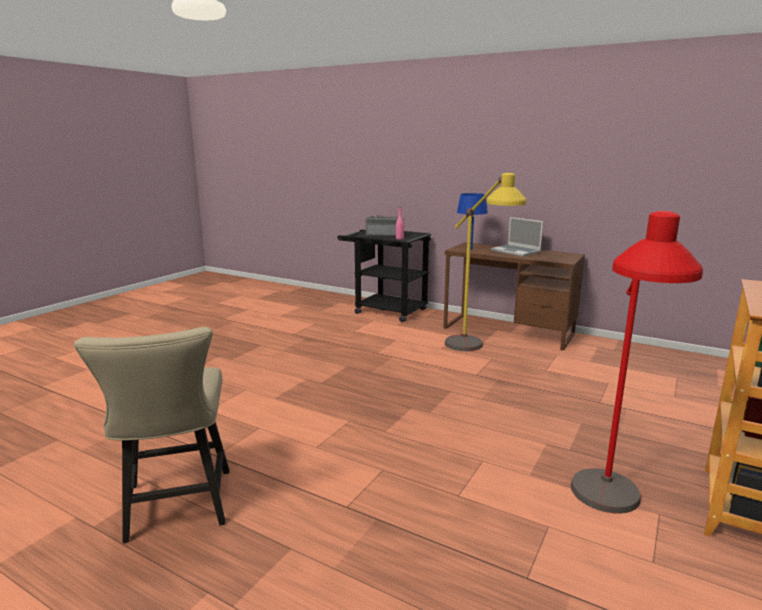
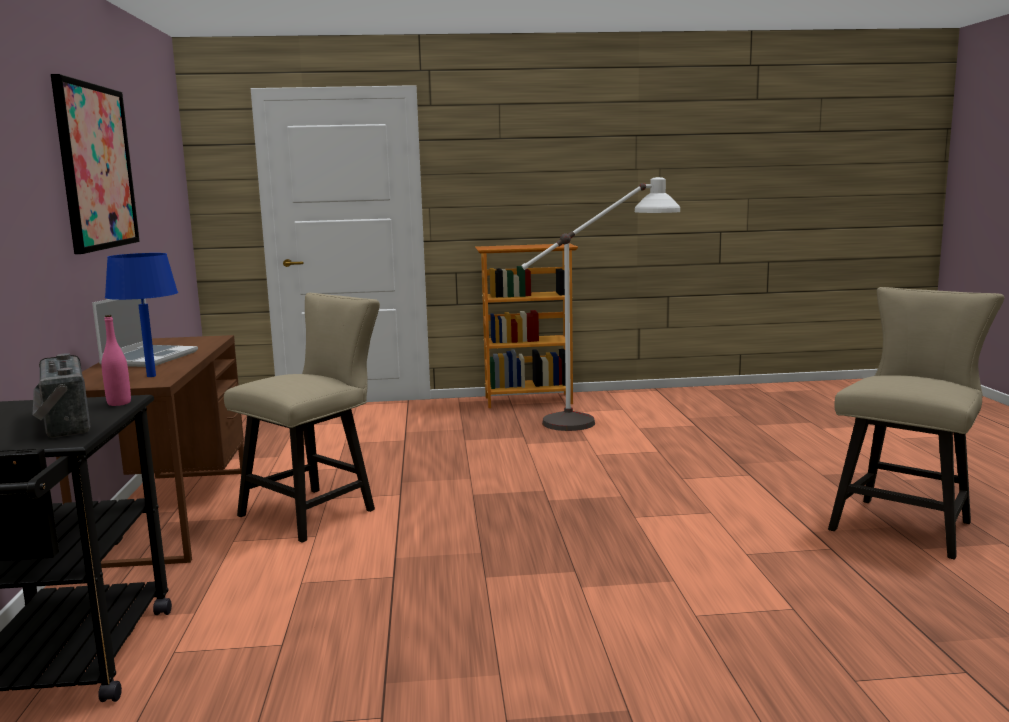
camera: 125 degrees left, 5 degrees down
(475, 354) = (316, 510): yellow floor lamp -> beige chair
(572, 151) = (96, 167): none -> picture
(605, 521) = (604, 419): red floor lamp -> white floor lamp

